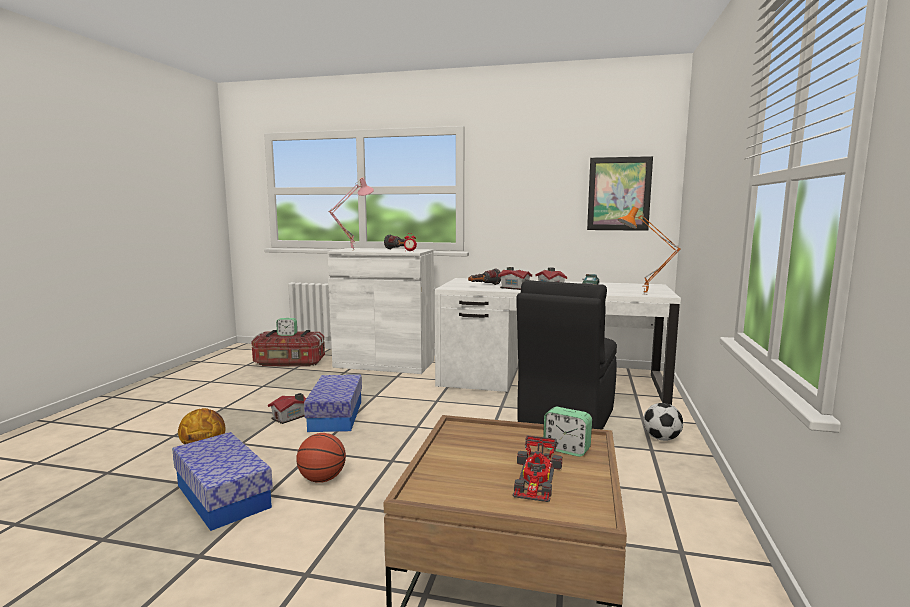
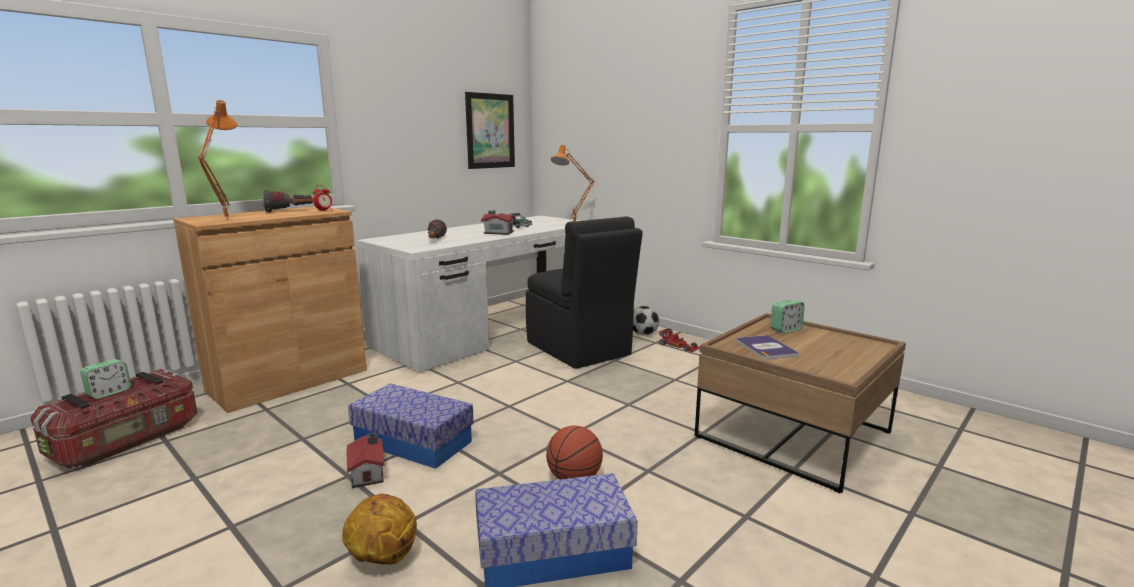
camera: 60 degrees left, 5 degrees up
(352, 250) = (225, 219): pink table lamp -> orange table lamp
(384, 364) = (288, 380): white cabinet -> brown cabinet
(477, 445) = (765, 348): none -> book
(514, 287) = (469, 237): toy house -> none
(536, 478) = (826, 345): toy car -> toy car (679, 345)

